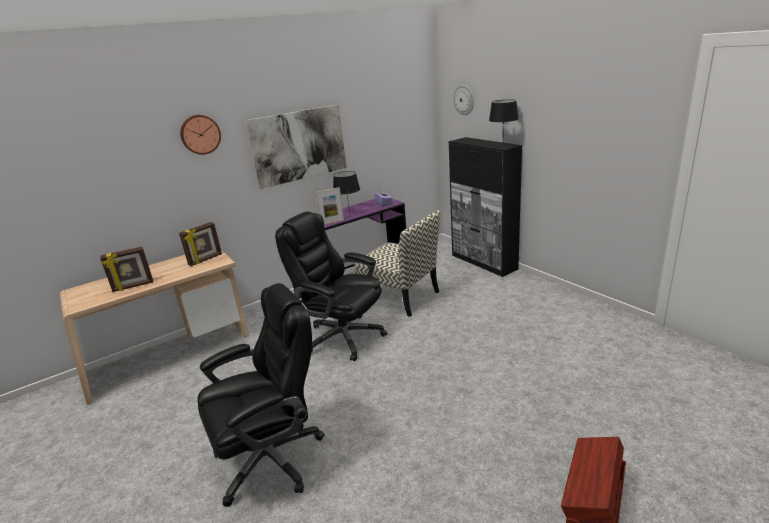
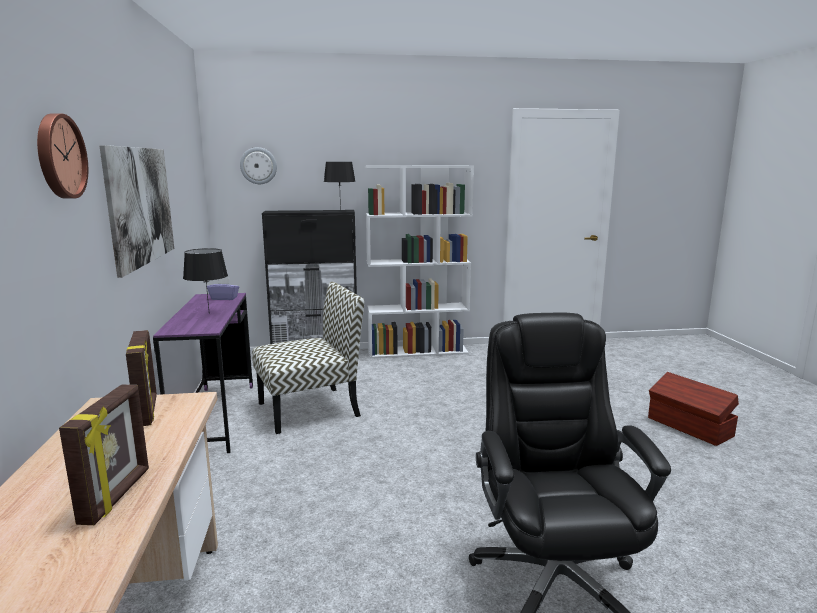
camera: 65 degrees left, 10 degrees down
(332, 222) = (216, 324): picture frame -> none
(342, 337) = (342, 466): black office chair -> none
(555, 292) = (418, 351): none -> white bookcase

